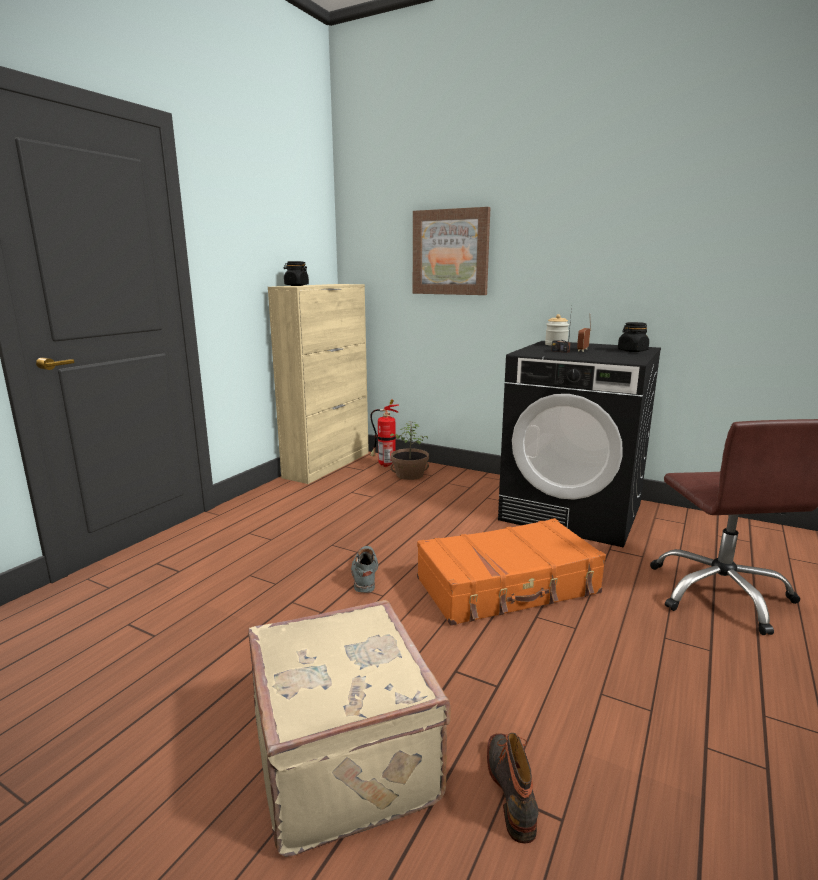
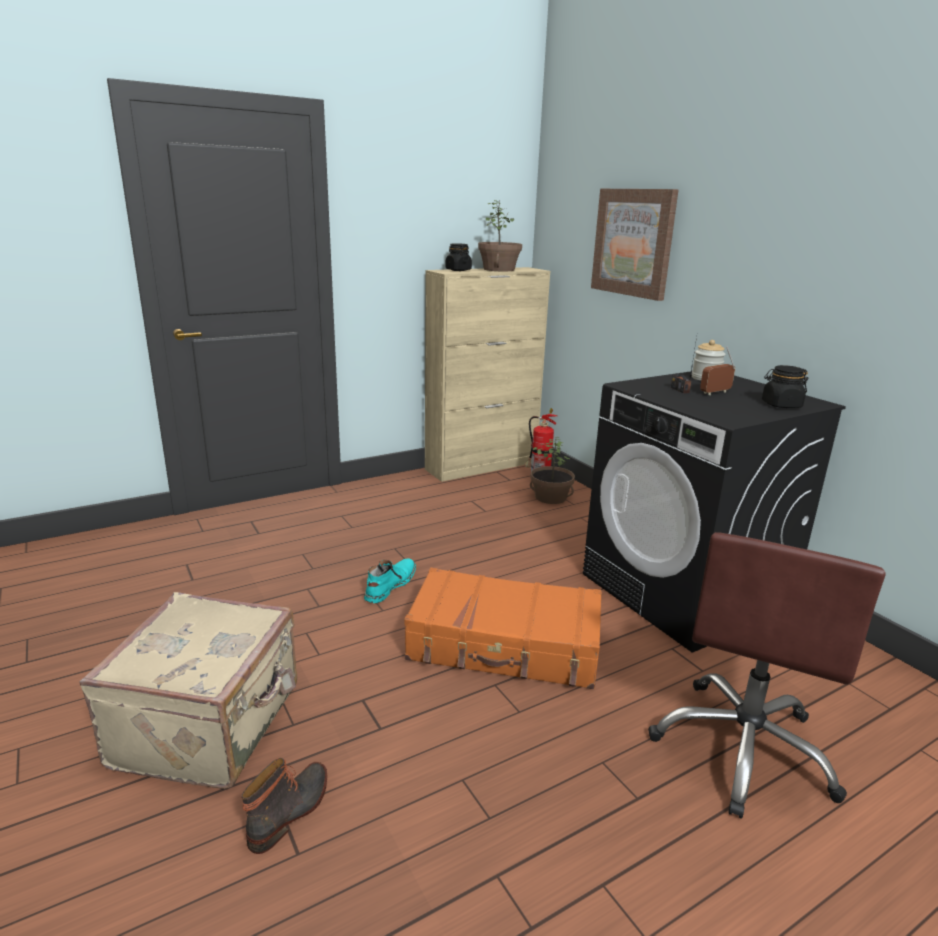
camera: 30 degrees right, 5 degrees up
(326, 284) = (499, 269): none -> potted plant
(364, 574) = (389, 585): grey boot -> turquoise boot

